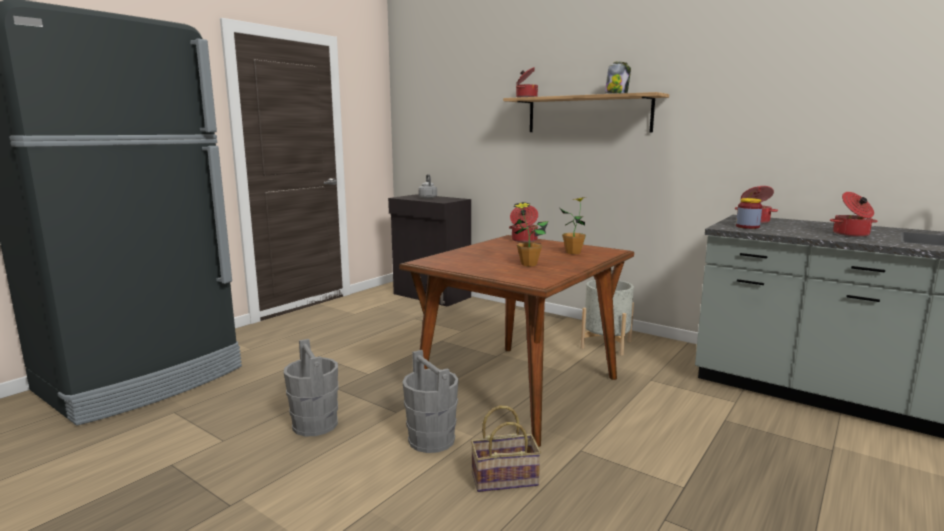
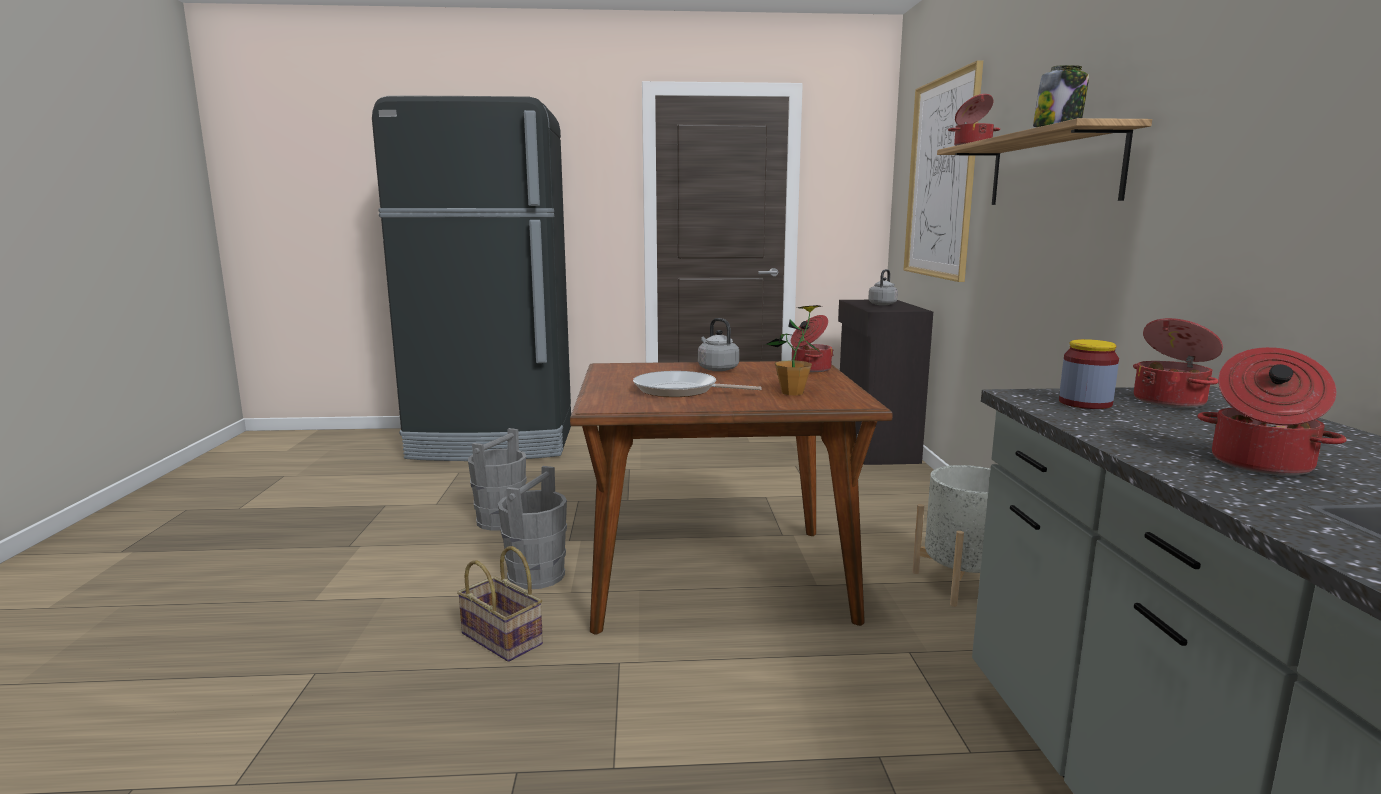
camera: 50 degrees right, 0 degrees up
(463, 114) = (941, 179): none -> picture
(486, 250) = (716, 369): none -> grey kettle
(528, 264) = (680, 390): potted plant -> frying pan

